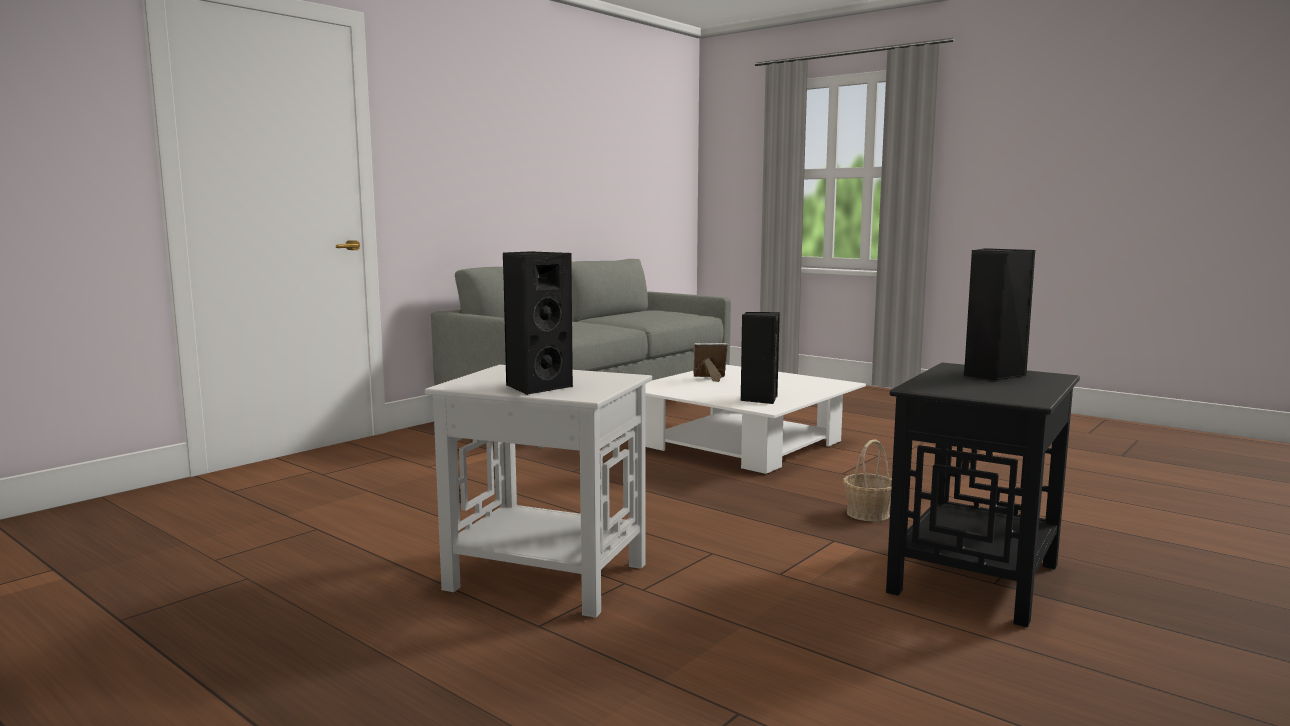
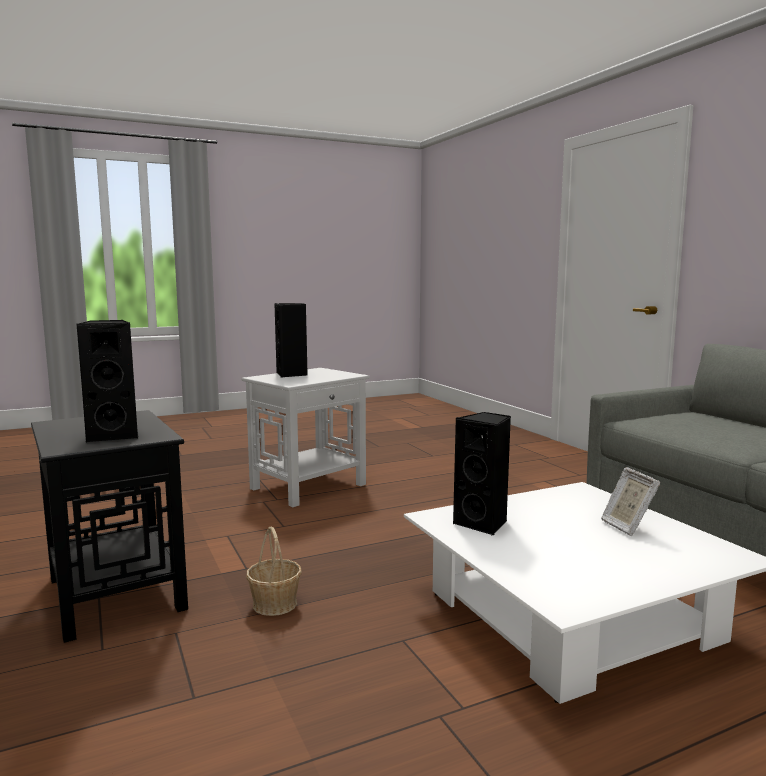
camera: 115 degrees right, 0 degrees up
(710, 379) = (626, 527): picture frame -> picture frame turned 135 degrees clockwise

